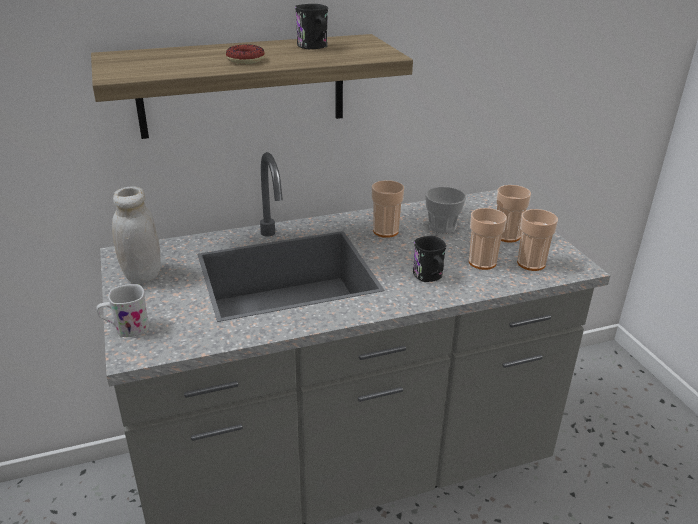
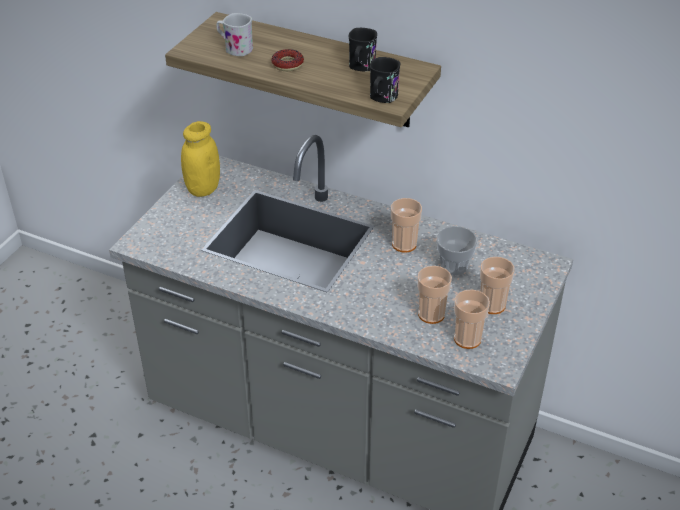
camera: 45 degrees right, 10 degrees up
(126, 328) = (150, 224): white mug -> white mug (235, 48)
(142, 275) = (203, 189): white jar -> yellow jar
(430, 277) = (373, 301): black mug -> black mug (382, 98)

